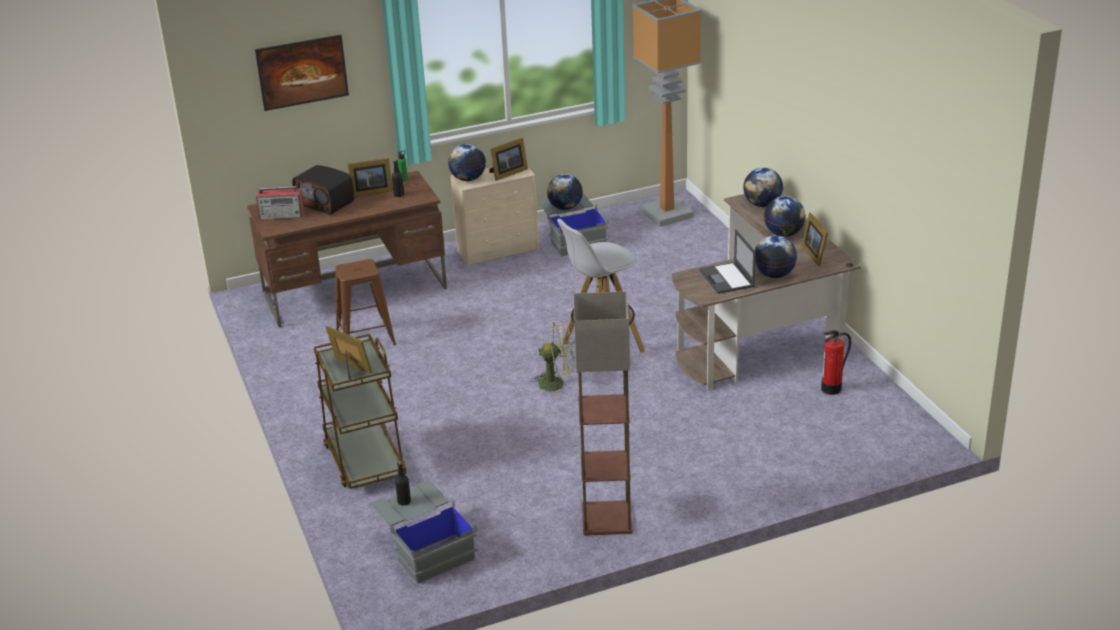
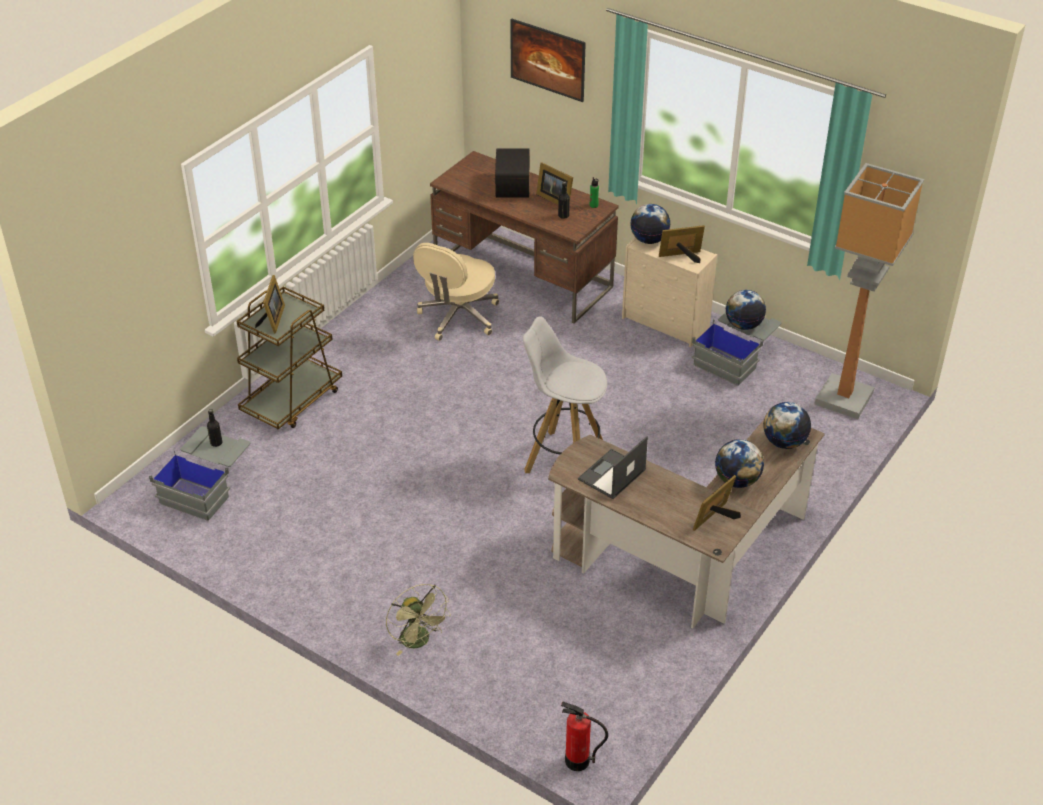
camera: 55 degrees right, 10 degrees up
(282, 215) = (473, 175): radio -> none
(365, 339) = (458, 317): brown stool -> beige office chair
(507, 173) = (682, 257): picture frame -> picture frame turned 150 degrees clockwise
(557, 383) = (484, 457): green fan -> green fan (419, 641)
(606, 519) = (309, 575): floor lamp -> none
(774, 275) = (648, 504): globe -> none
(831, 389) = (627, 647): fire extinguisher -> fire extinguisher (577, 761)

